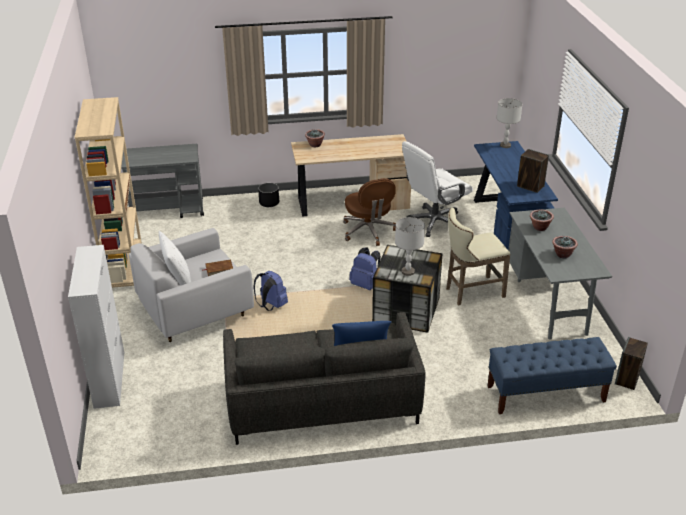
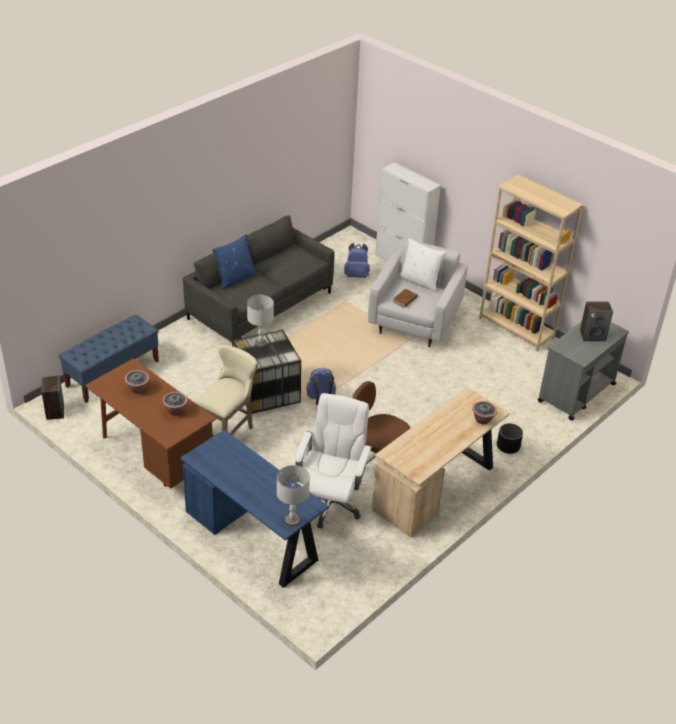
camera: 140 degrees right, 5 degrees up
(271, 306) = (370, 349): blue backpack -> blue backpack (356, 275)
(530, 186) = (219, 462): speaker -> speaker (592, 335)
(548, 301) = (154, 456): grey desk -> brown desk

